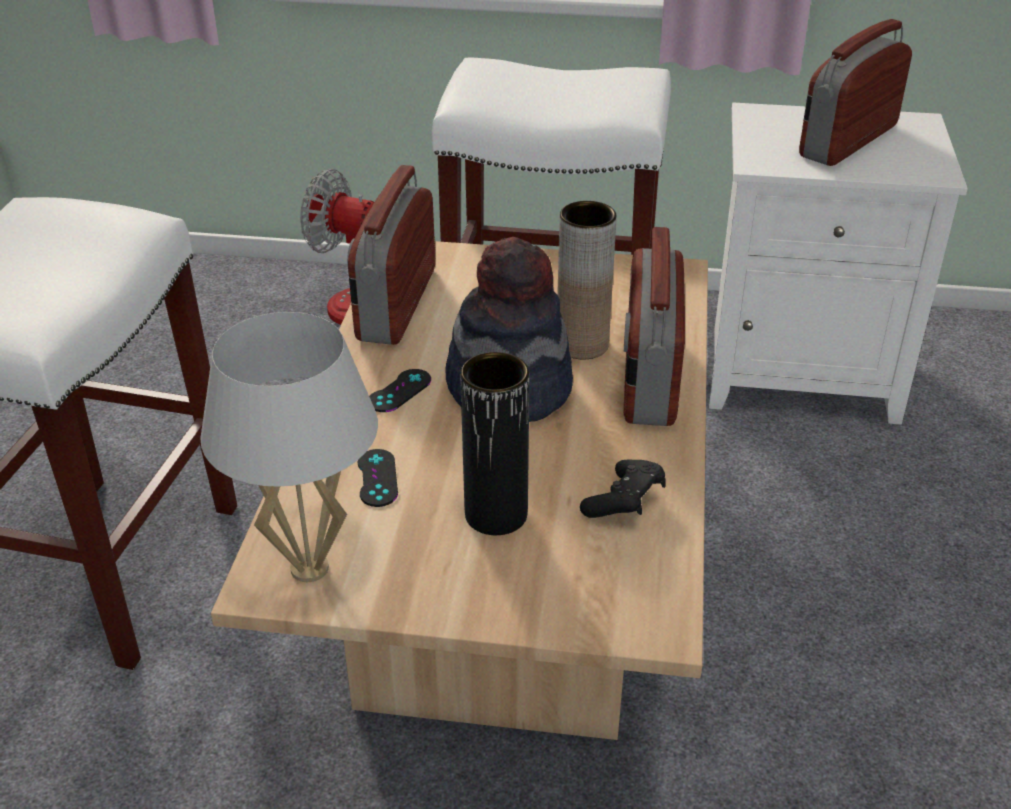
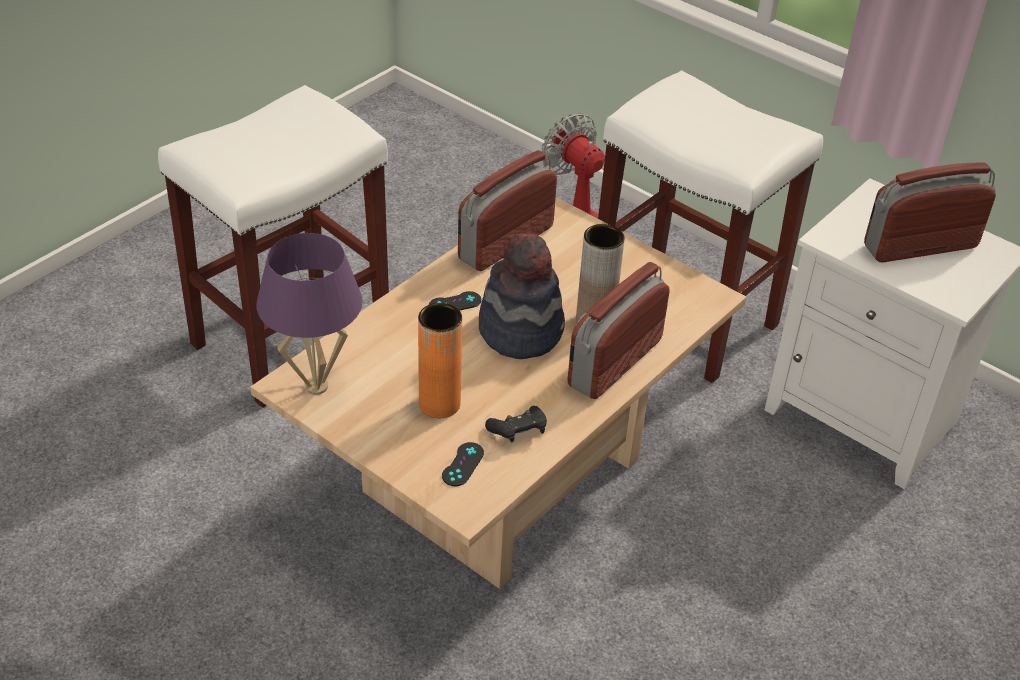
camera: 30 degrees right, 5 degrees up
(309, 568) = (316, 386): white table lamp -> purple table lamp
(377, 478) = (395, 352): black game controller -> black game controller (463, 464)
(496, 514) = (439, 404): black vase -> orange vase

